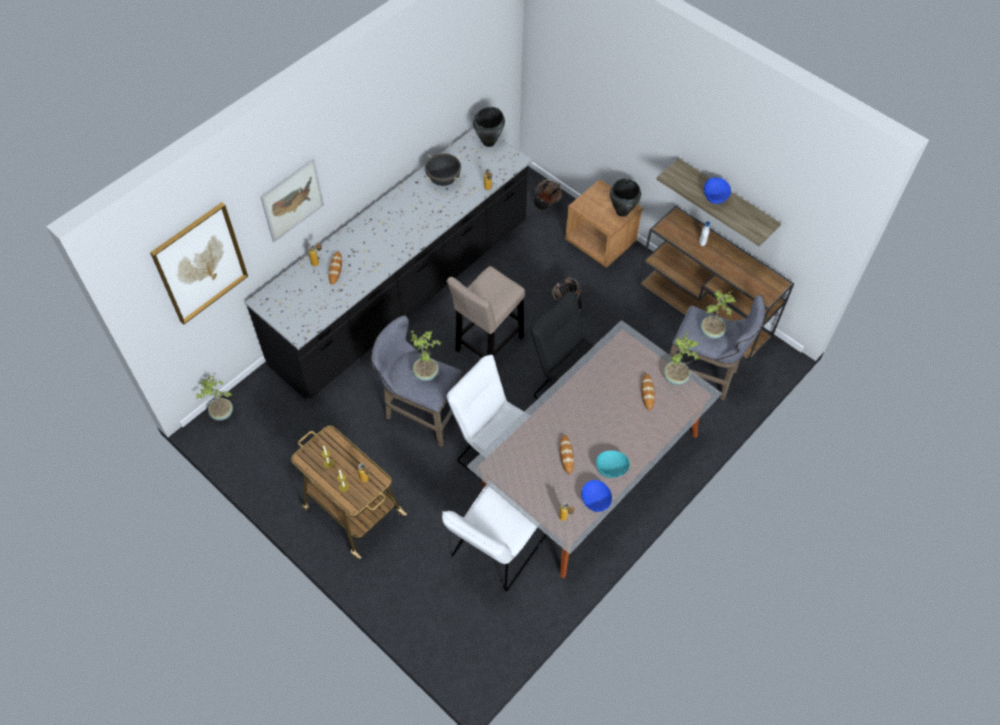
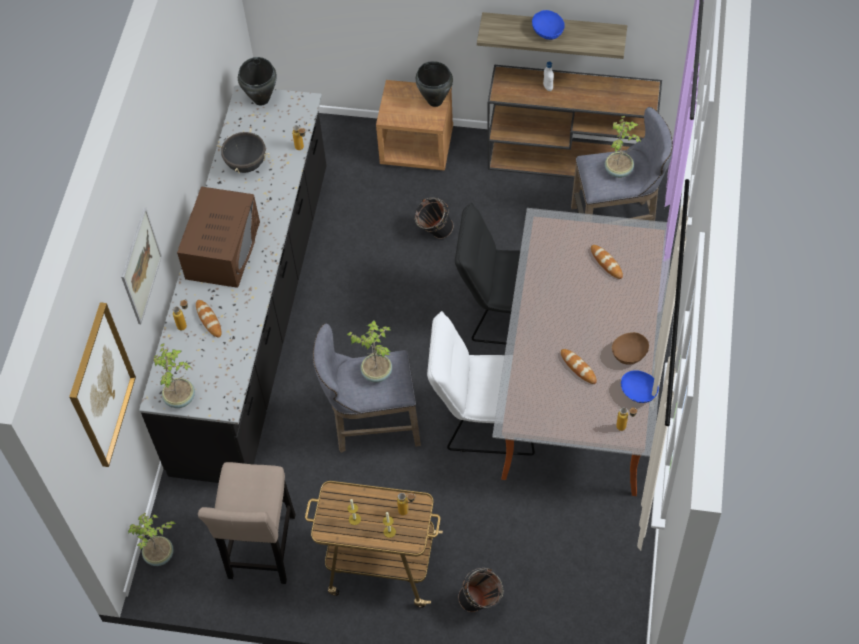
camera: 30 degrees left, 0 degrees up
(382, 228) = (223, 250): none -> brown microwave
(487, 347) = (386, 319): beige stool -> beige stool (261, 551)
(495, 550) = (552, 511): white chair -> none
(546, 208) = (334, 144): black bucket -> black bucket (481, 603)
(611, 468) = (629, 354): turquoise bowl -> brown bowl
(676, 377) = (621, 233): potted plant -> potted plant (180, 397)

